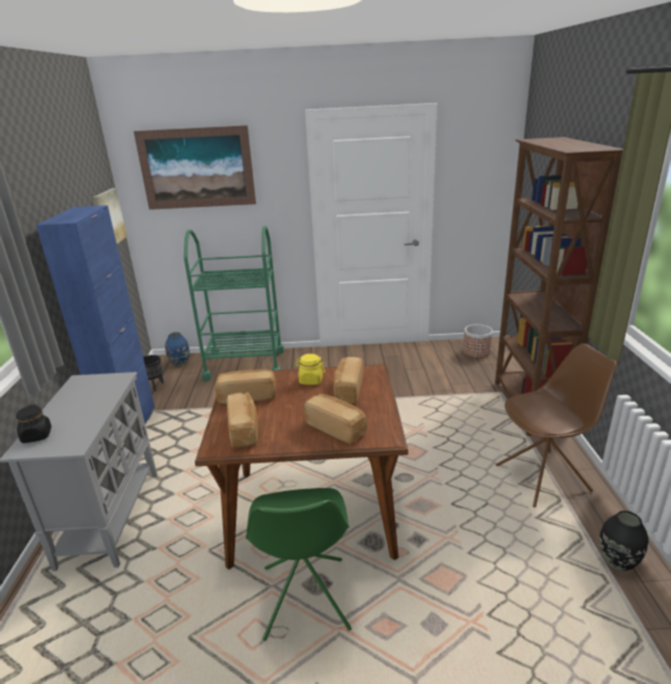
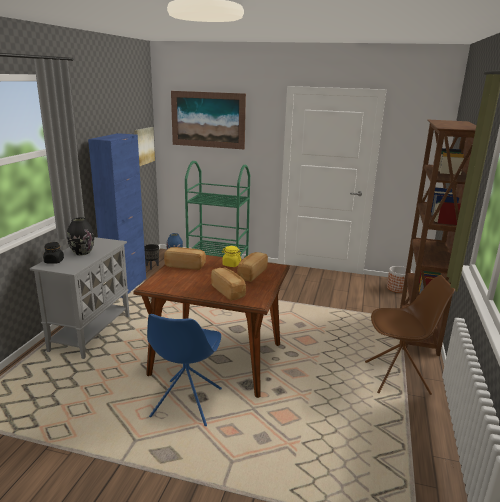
camera: 15 degrees right, 5 degrees down
(244, 430) = (172, 281): bread -> none
(305, 599) = (186, 403): green chair -> blue chair
(617, 561) = (421, 439): black vase -> black vase (82, 252)

